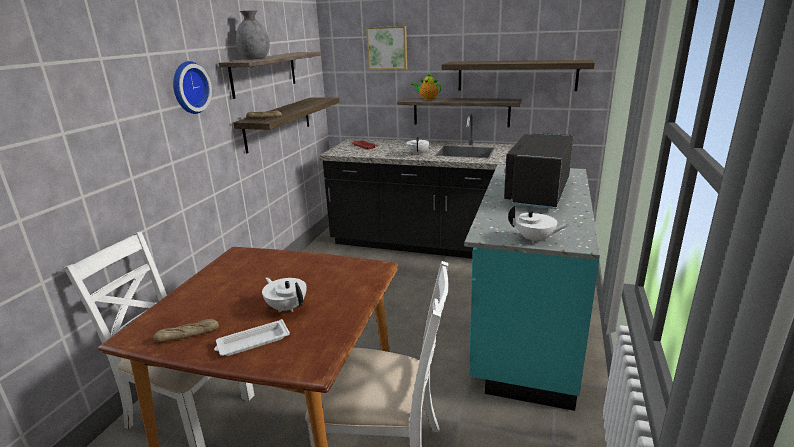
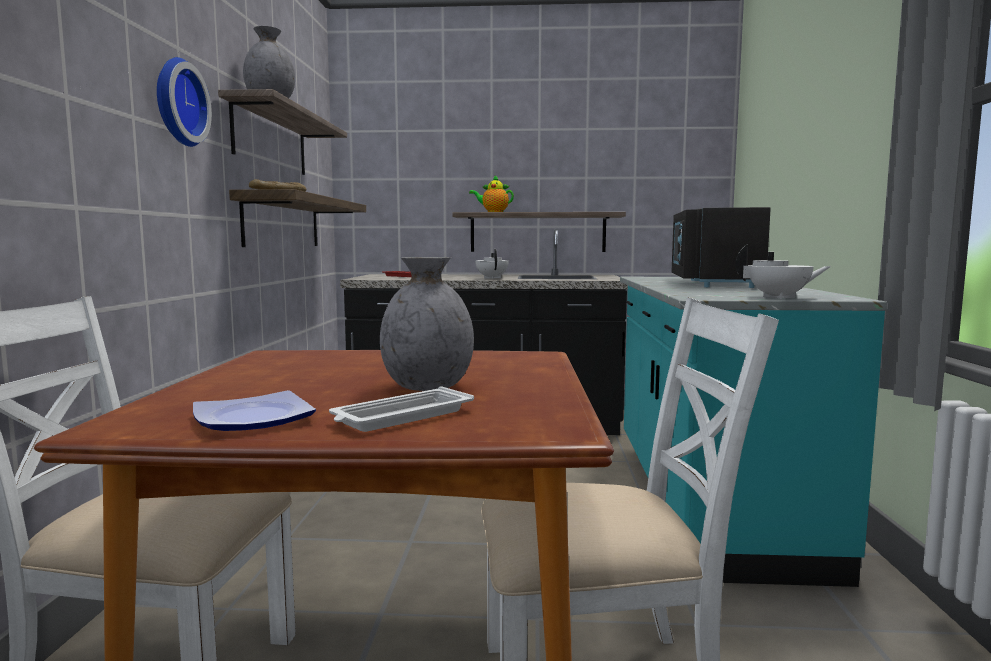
camera: 15 degrees left, 15 degrees down
(188, 335) = (251, 418): bread -> plate
(287, 307) = (427, 387): white teapot -> grey vase
(387, 48) = (433, 145): picture -> none
(516, 75) = (612, 183): shelf -> none

